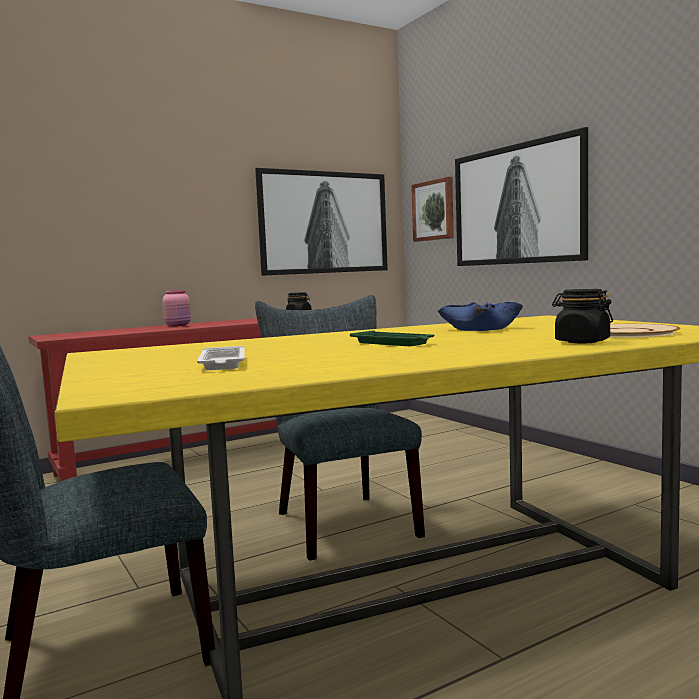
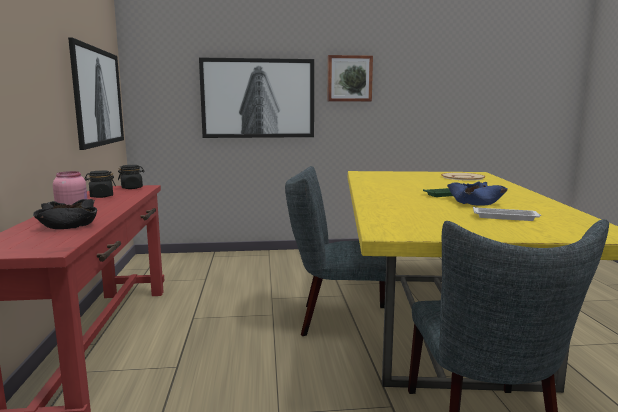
camera: 65 degrees left, 5 degrees up
(131, 330) = (69, 224): none -> black bowl
(434, 210) = (167, 93): picture -> picture (349, 78)
(479, 328) = (401, 182): blue bowl -> blue bowl (474, 202)
(582, 341) = (488, 183): black jar -> black jar (101, 196)

